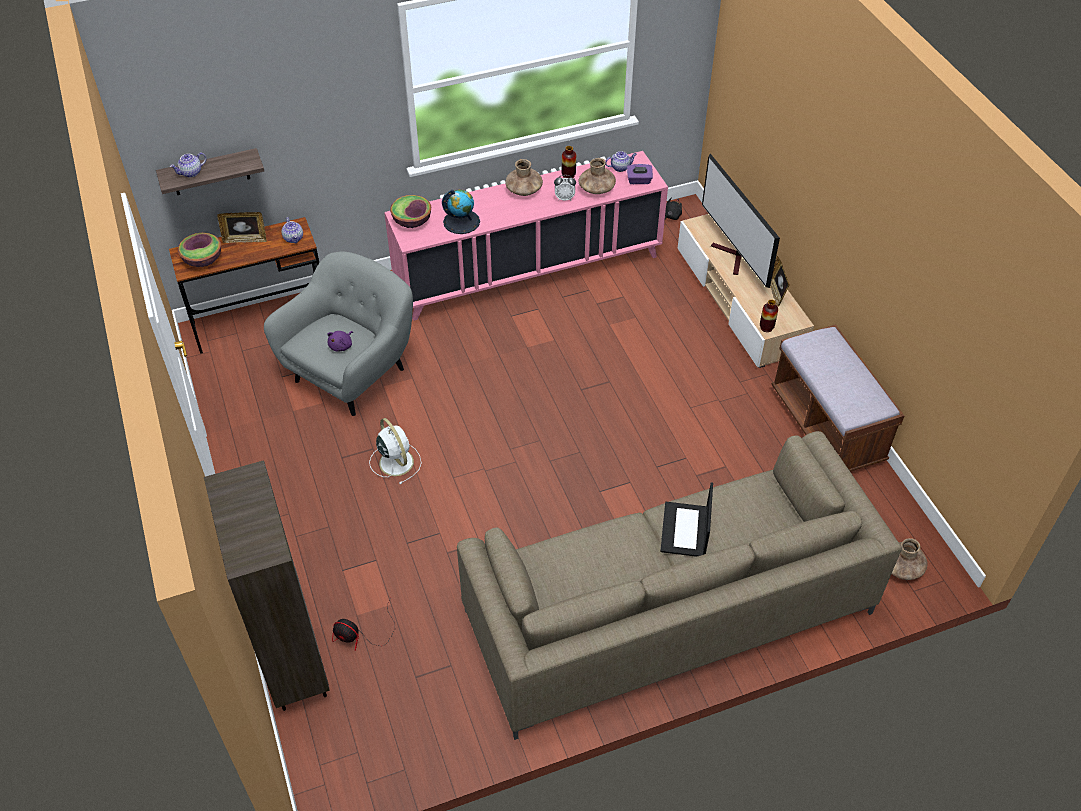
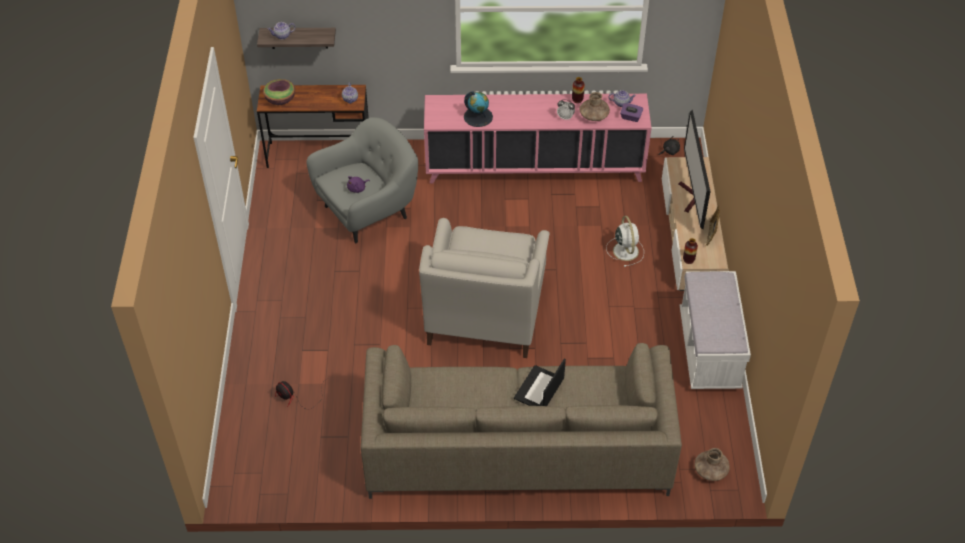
camera: 20 degrees right, 0 degrees up
(245, 239) = (316, 91): picture frame -> none
(293, 664) = (243, 403): brown bookcase -> none
(395, 461) = (371, 284): white fan -> white fan (625, 250)
(412, 221) = (441, 107): bowl -> none
(524, 190) = (537, 103): brown vase -> none
(549, 453) = (485, 310): none -> white armchair
(827, 426) = (709, 350): brown bench -> white bench

